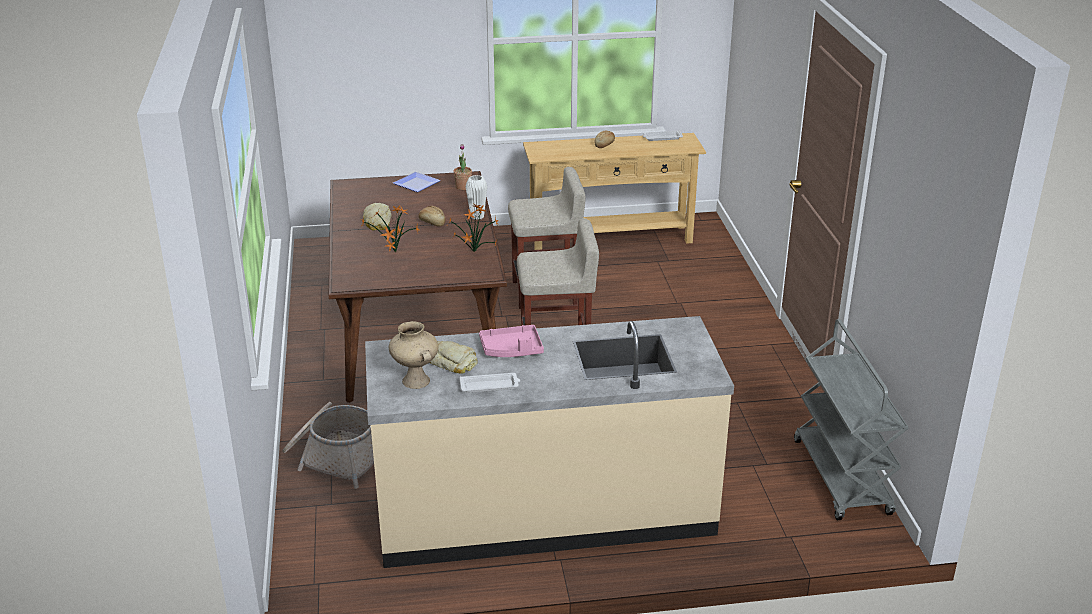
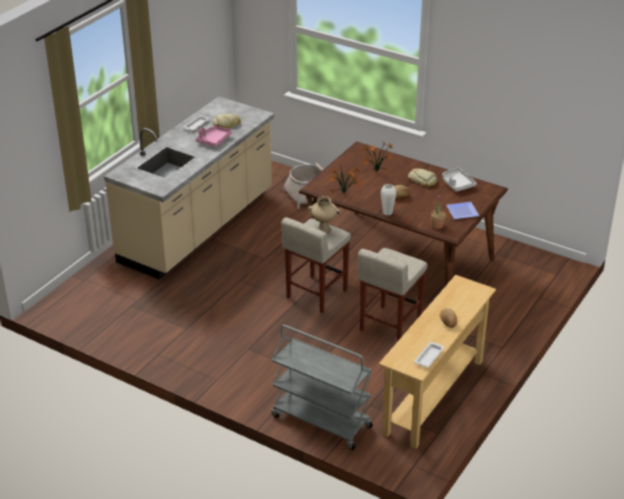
camera: 130 degrees right, 5 degrees up
(359, 203) = (457, 184): none -> grey tray
(415, 381) = (226, 112): beige vase -> beige vase (324, 229)
(842, 478) = (88, 321): grey cart -> grey cart (320, 421)

